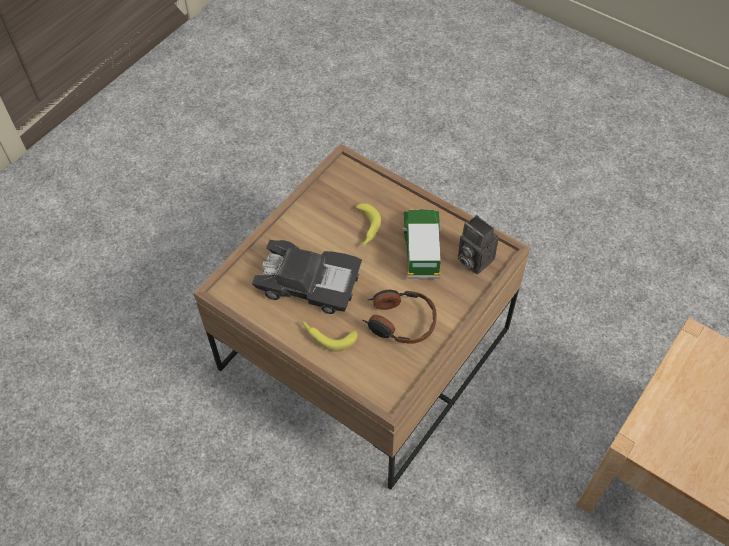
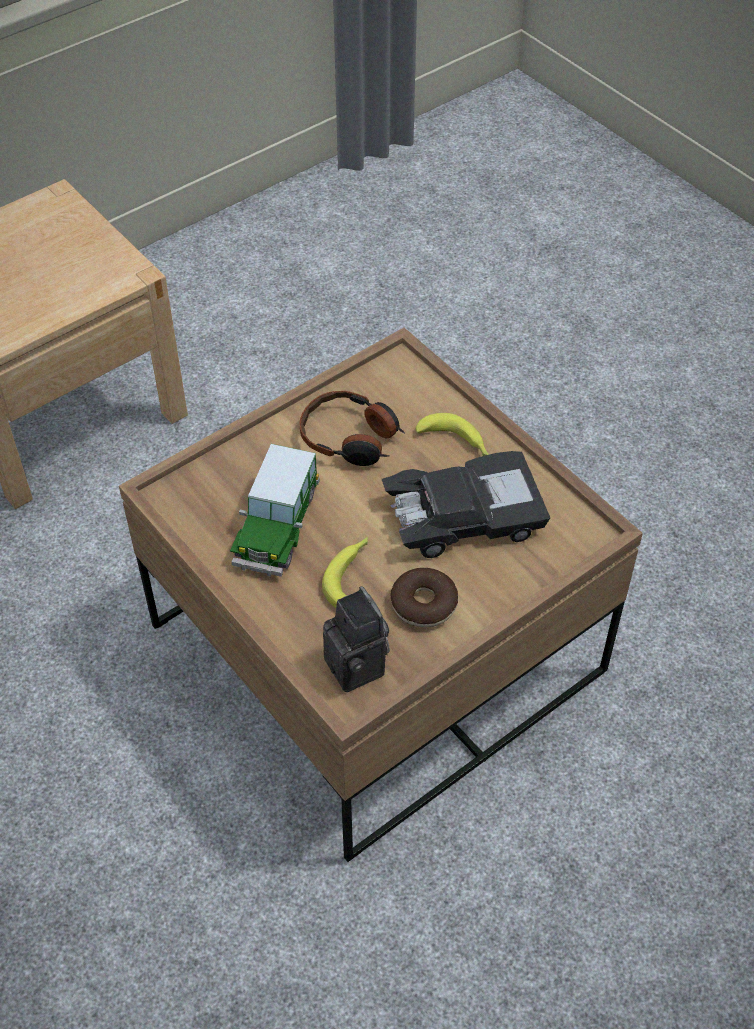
camera: 165 degrees left, 5 degrees down
(309, 283) = (464, 516): black toy car -> black toy car turned 135 degrees clockwise
(319, 223) = (424, 604): none -> donut
(472, 259) = (210, 495): camera -> camera (360, 667)

